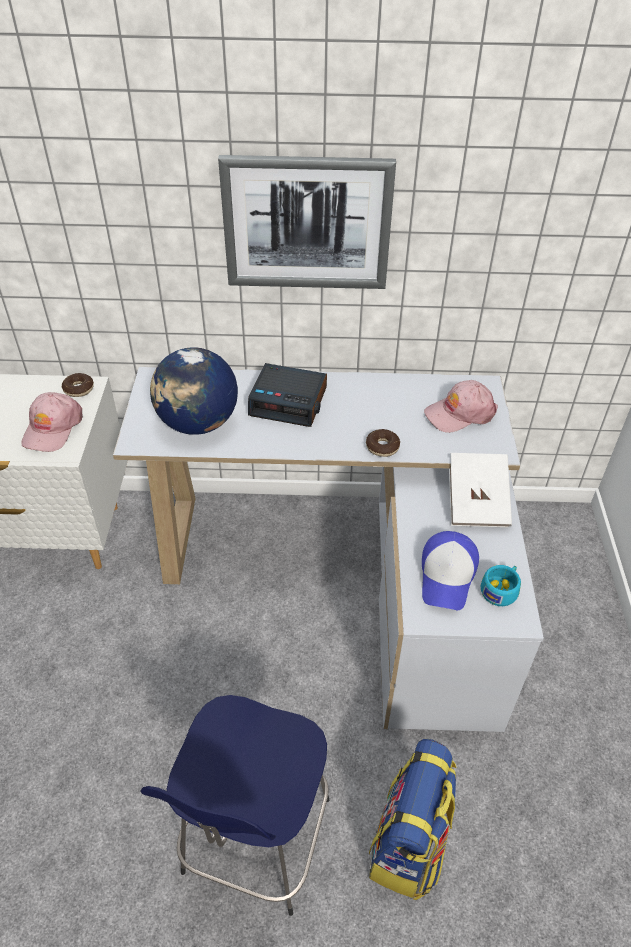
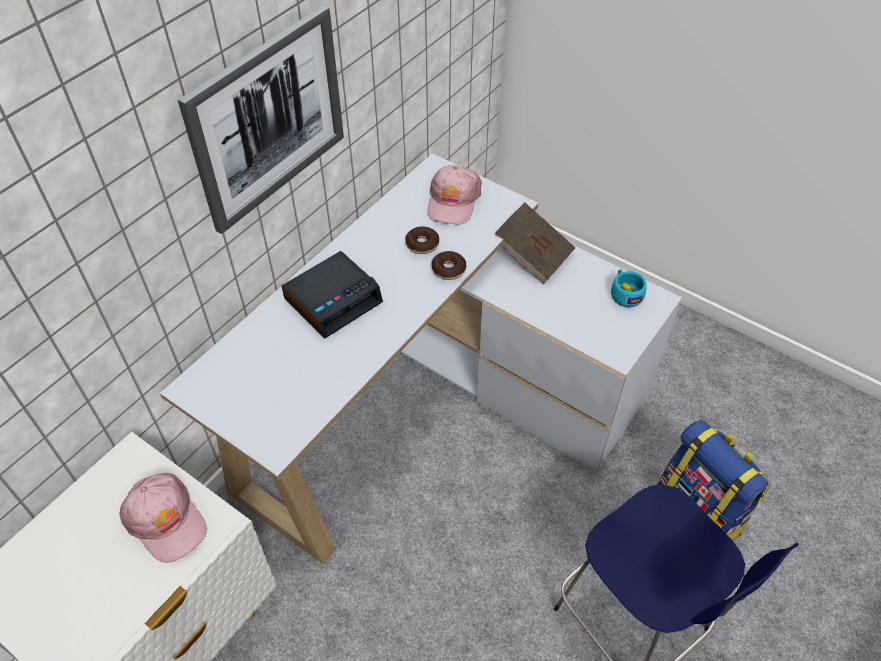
camera: 55 degrees left, 5 degrees up
(79, 389) = (124, 468): donut -> donut (422, 244)
(198, 423) = (298, 383): globe -> none
(447, 576) = (590, 316): cap -> none
(476, 503) = (532, 255): white book -> brown book

